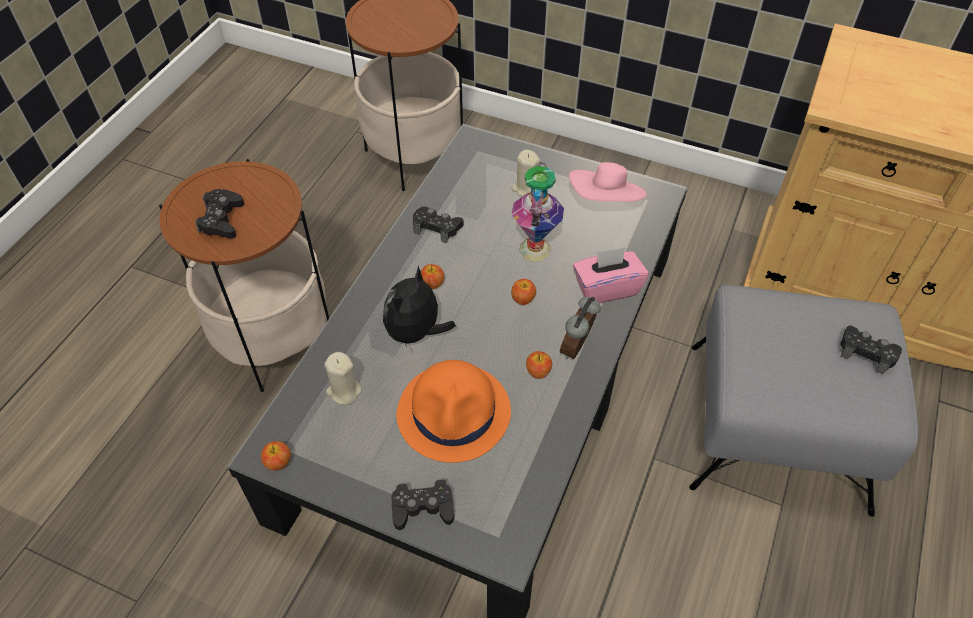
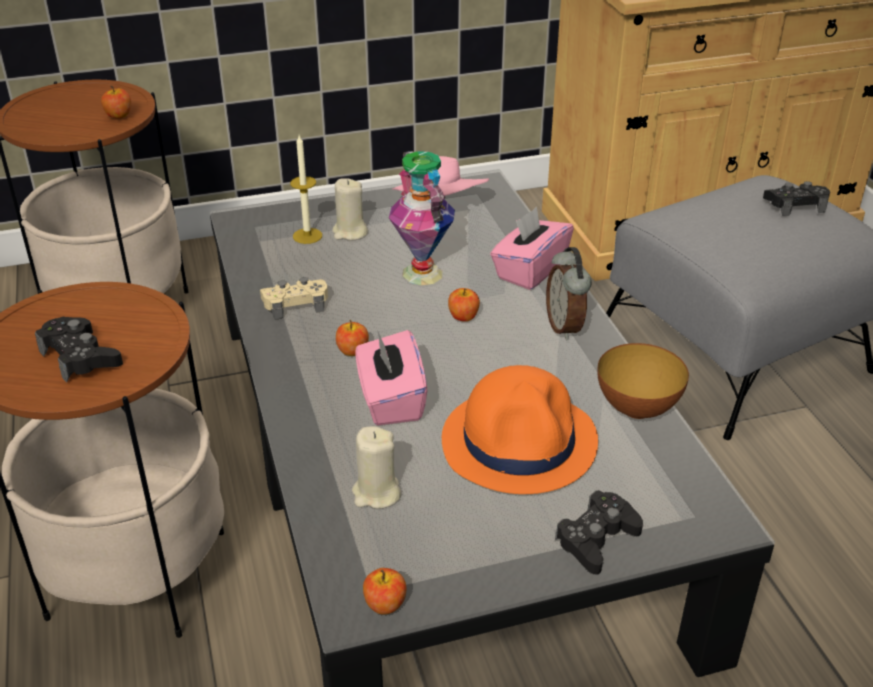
camera: 40 degrees left, 15 degrees down
(416, 333) = (390, 400): plush toy -> pink tissue box
(437, 227) = (295, 303): black game controller -> beige game controller
(497, 177) = (307, 236): none -> candle
(538, 371) = (554, 364): apple -> apple (119, 116)
(550, 440) = (637, 409): none -> bowl

